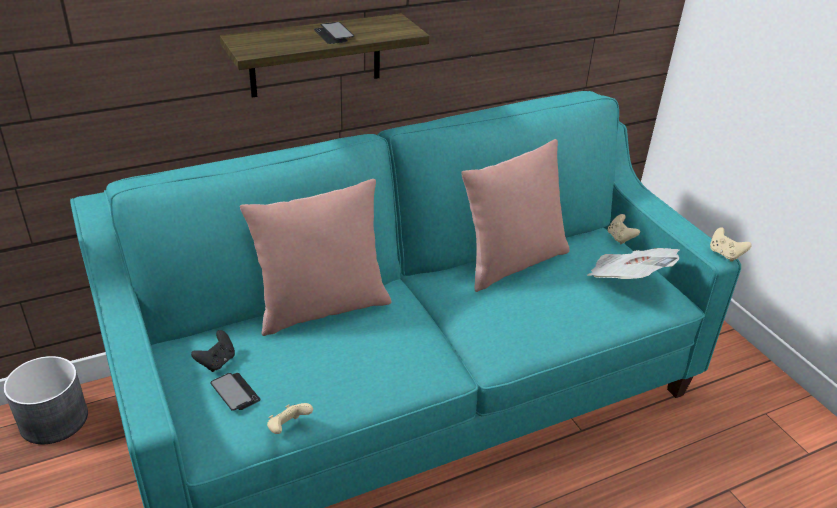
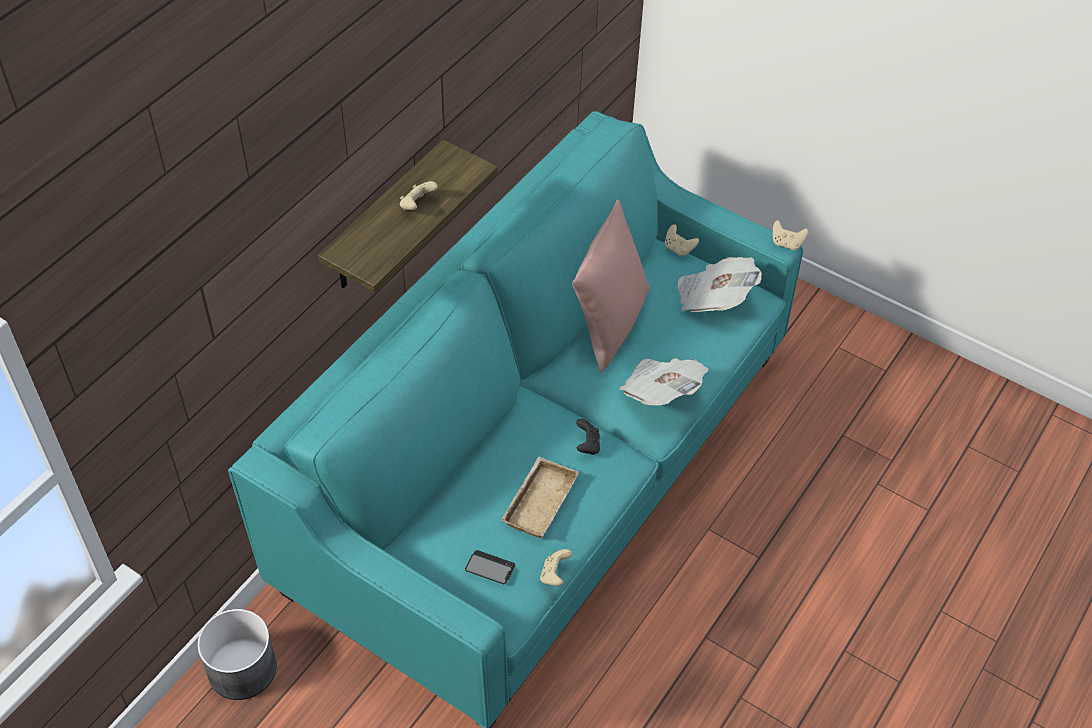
camera: 30 degrees left, 15 degrees up
(217, 362) = (449, 549): black game controller -> black game controller (587, 445)
(321, 308) = (487, 453): pink pillow -> none
(330, 360) = (538, 500): none -> beige tray
(334, 34) = (417, 205): phone -> beige game controller
(519, 327) = (660, 392): none -> newspaper

